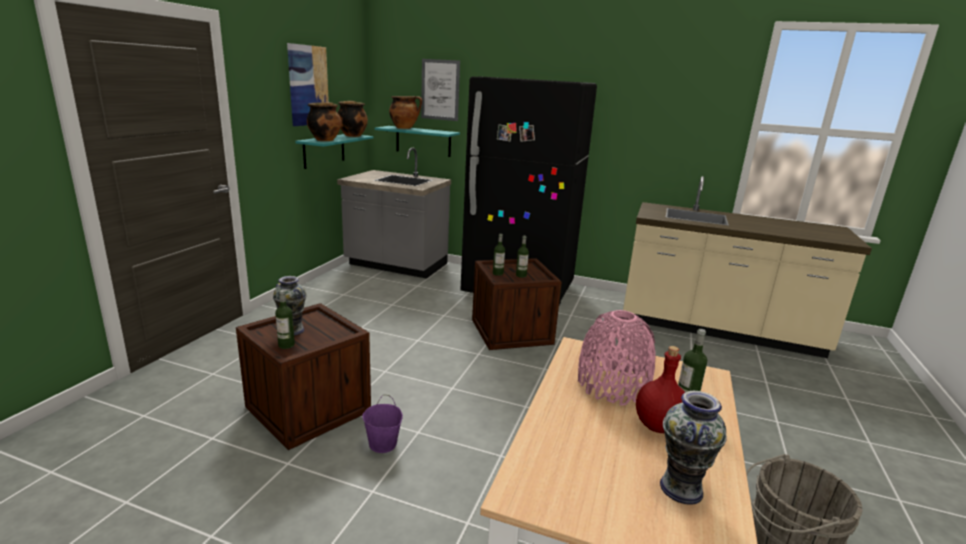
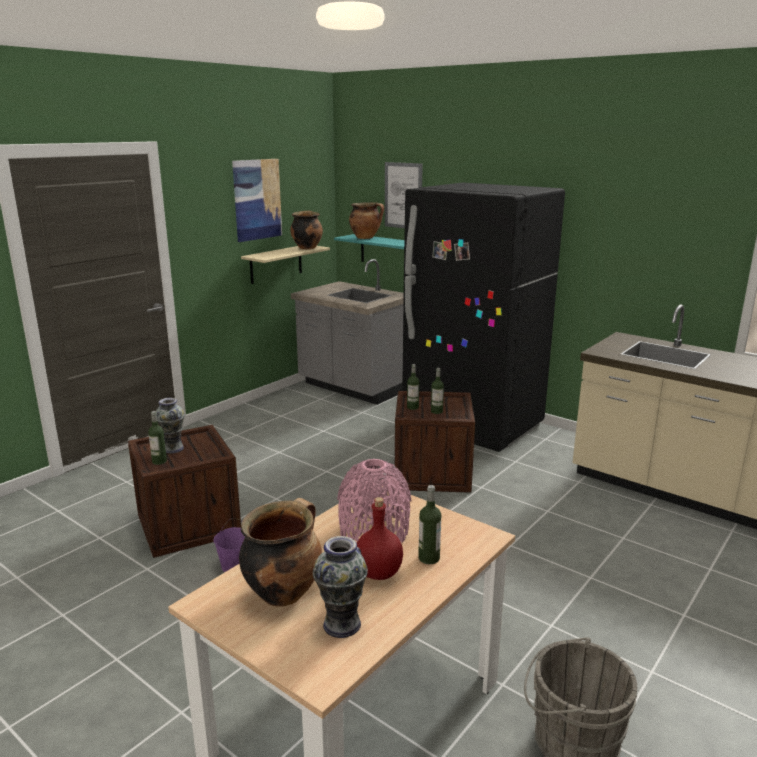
camera: 20 degrees right, 0 degrees up
(324, 150) = (276, 264): turquoise shelf -> beige shelf
(325, 140) = (270, 255): cooking pot -> cooking pot (283, 592)

